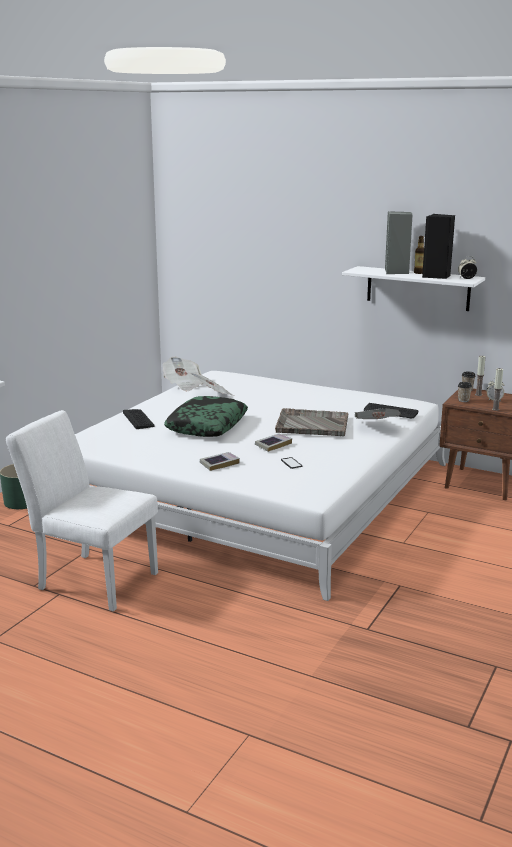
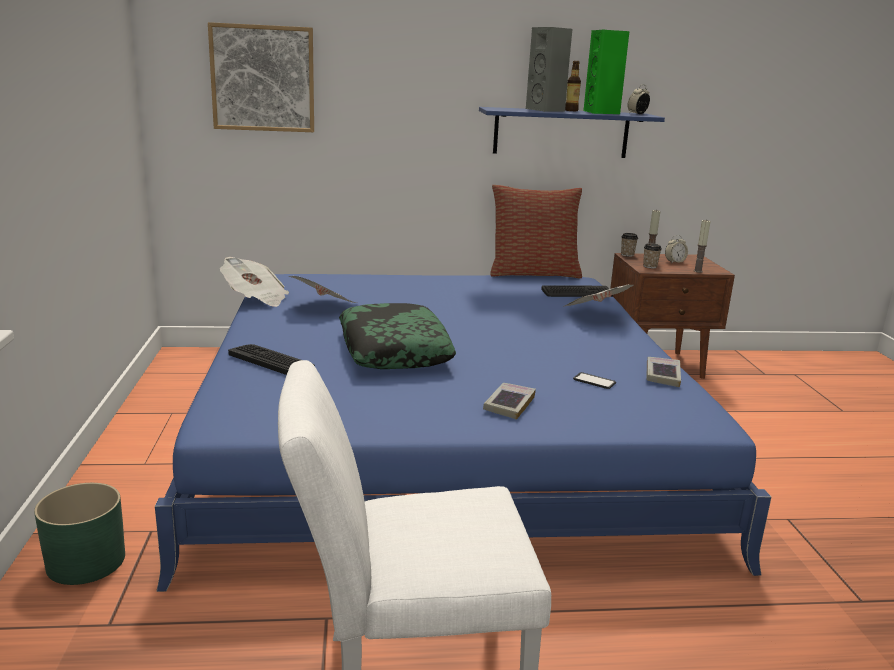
camera: 35 degrees left, 0 degrees up
(222, 241) = (263, 78): none -> picture
(255, 490) = (441, 434): white bed -> blue bed
(273, 445) = (526, 360): book -> book (662, 375)
(311, 424) = (521, 323): grey tray -> none
(390, 394) = (533, 273): none -> pillow
(418, 288) = (561, 133): white shelf -> blue shelf
(436, 276) = (602, 112): black speaker -> green speaker

